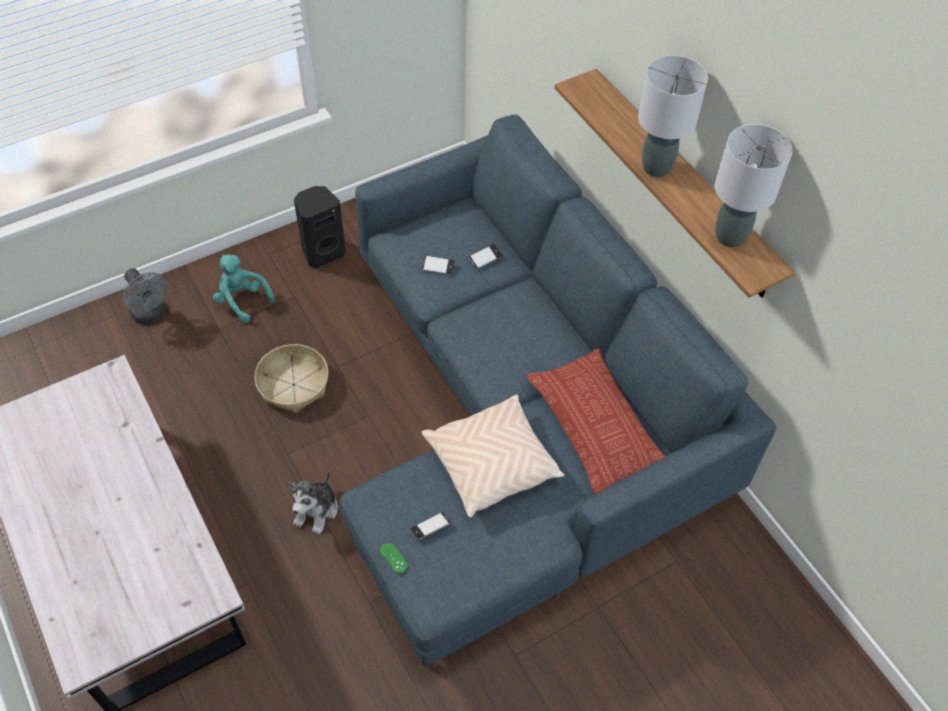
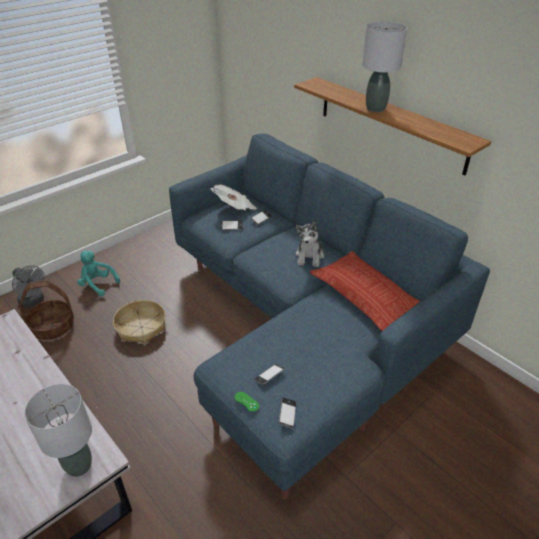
camera: 10 degrees left, 15 degrees down
(174, 361) = (53, 326): none -> basket
(317, 510) = (172, 402): plush toy -> plush toy (309, 256)
(322, 252) = (148, 252): black speaker -> none
(439, 585) = (287, 414): none -> phone
(451, 229) = (235, 208): none -> newspaper
(492, 463) = (302, 328): beige pillow -> none
(730, 237) = (440, 131): grey table lamp -> grey table lamp (79, 466)

